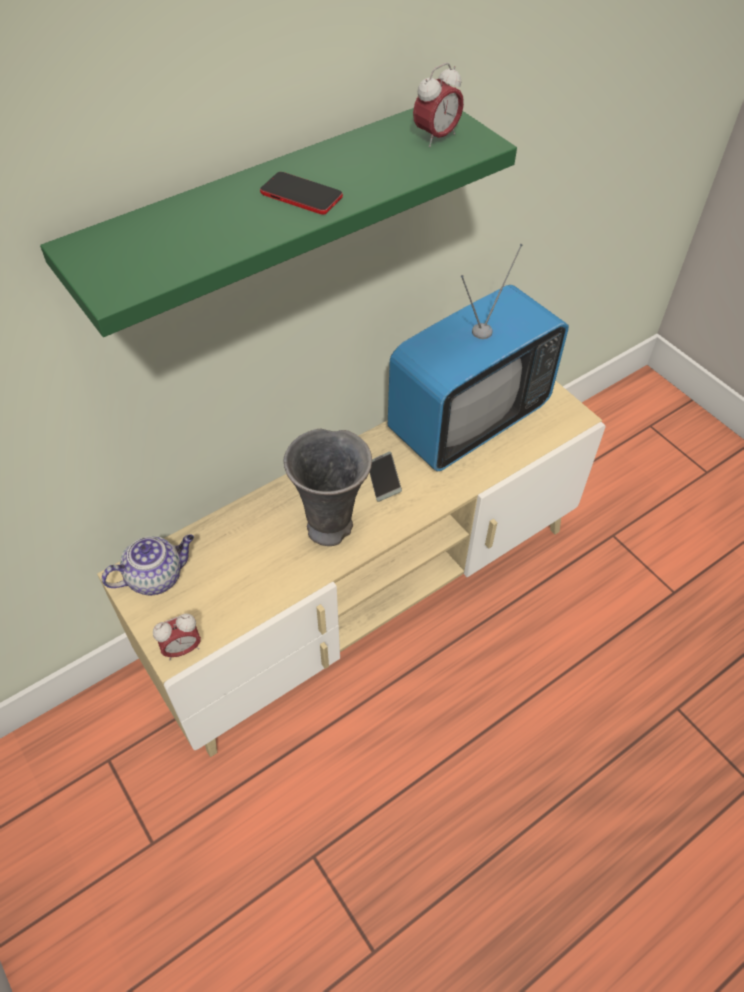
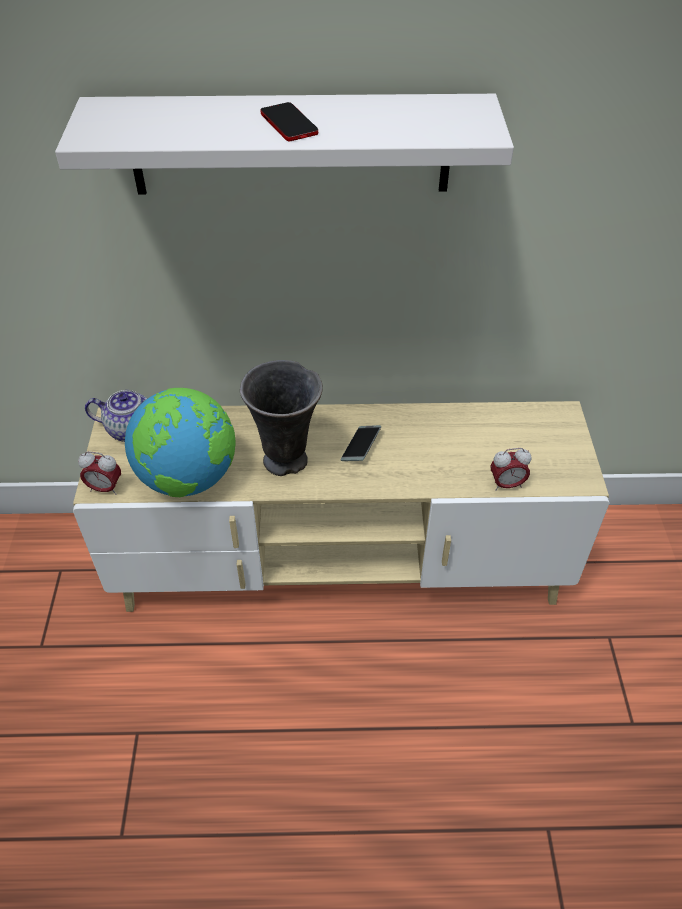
camera: 35 degrees right, 5 degrees down
(255, 593) = (189, 478): none -> globe
(266, 214) = (290, 145): green shelf -> white shelf
(436, 137) = (449, 119): alarm clock -> alarm clock (506, 484)
(468, 420) = (476, 436): television -> none

